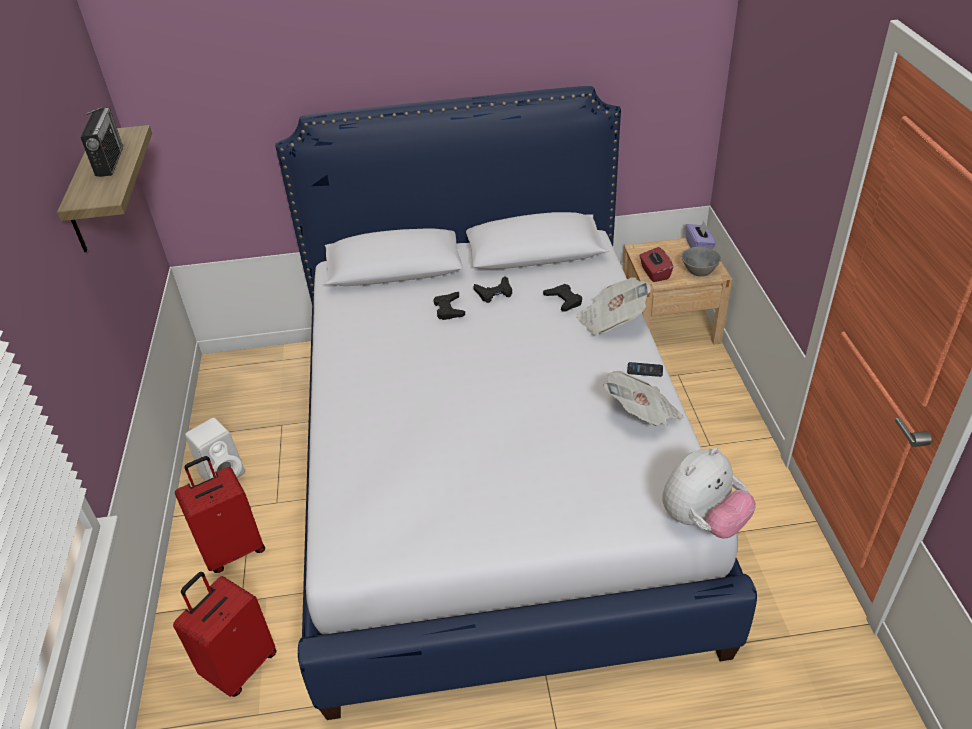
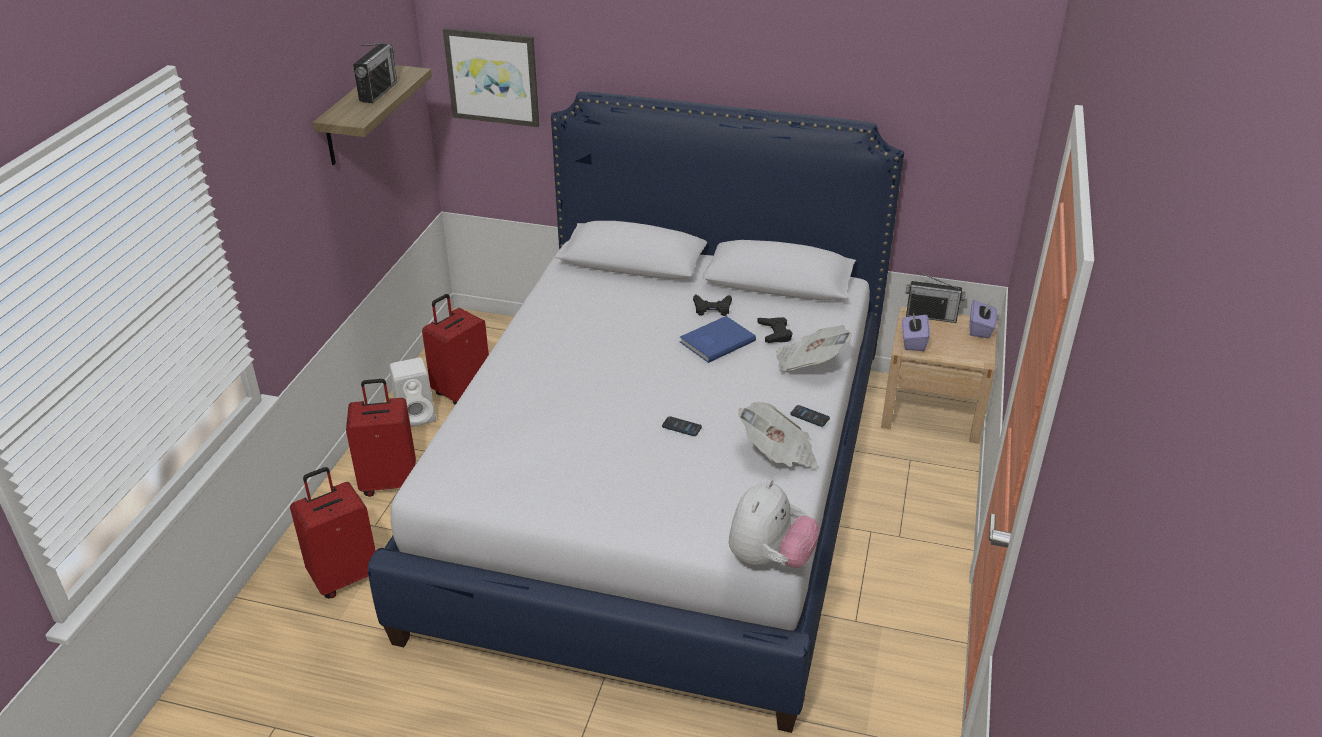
camera: 20 degrees right, 5 degrees down
(201, 120) = (493, 77): none -> picture
(254, 434) = (461, 390): none -> red suitcase
(449, 309) = (659, 311): black game controller -> none
(517, 323) = (715, 341): none -> blue book
(542, 416) = (681, 427): none -> phone
(654, 246) = (931, 316): none -> radio
(654, 273) = (913, 342): red tissue box -> purple tissue box
(699, 271) = (963, 352): grey bowl -> none
(702, 521) = (769, 559): plush toy -> plush toy turned 45 degrees counterclockwise

